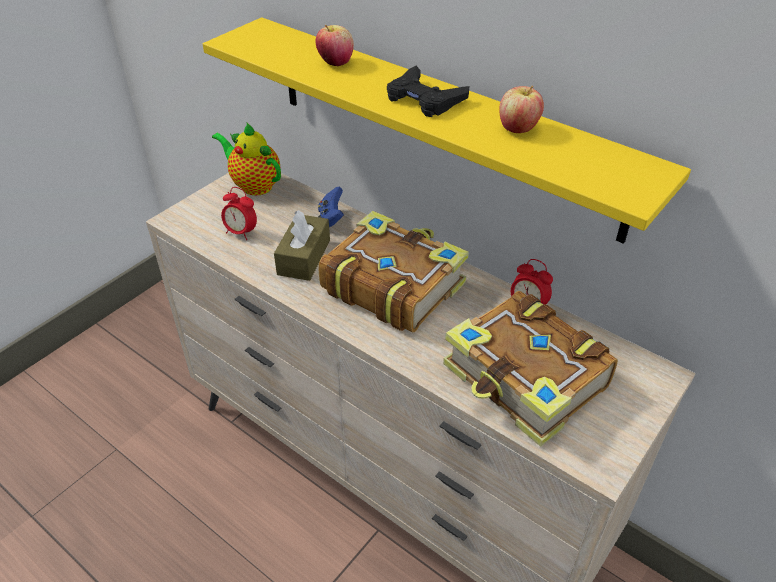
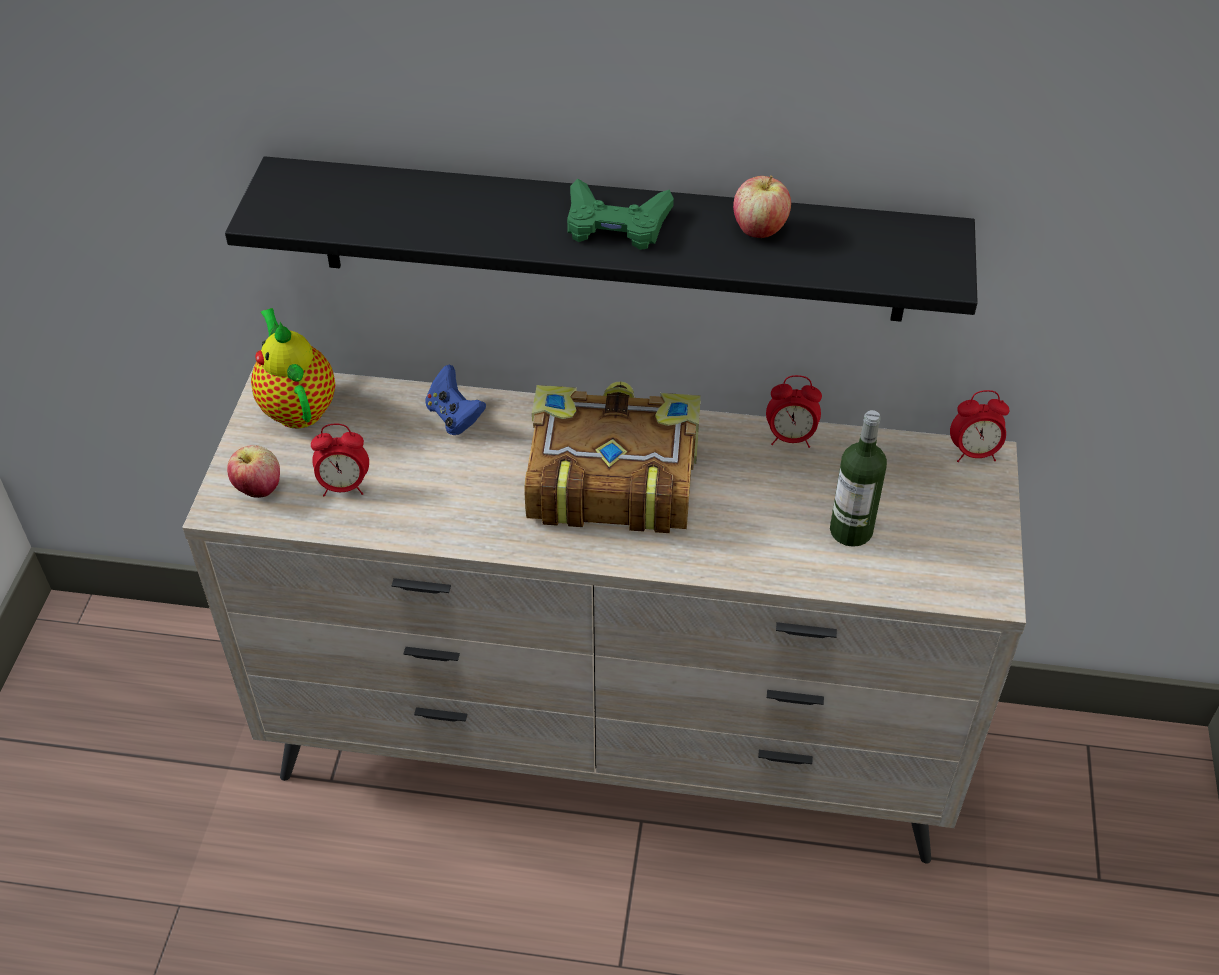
camera: 30 degrees left, 5 degrees up
(254, 185) = (297, 406): teapot -> teapot turned 60 degrees clockwise
(304, 257) = (464, 487): brown tissue box -> none
(335, 63) = (450, 204): apple -> apple (259, 489)
(424, 99) = (616, 224): black game controller -> green game controller
(439, 123) = (610, 240): yellow shelf -> black shelf
(525, 380) = (851, 531): book -> bottle
(655, 367) = (973, 453): none -> alarm clock

